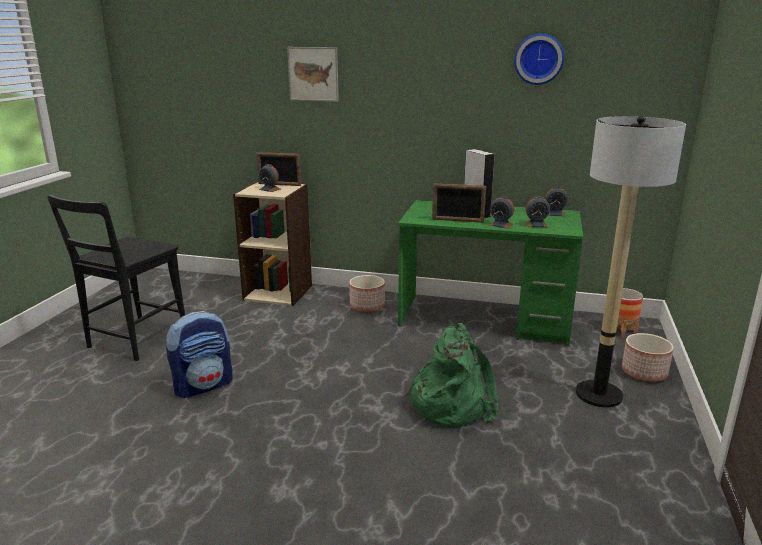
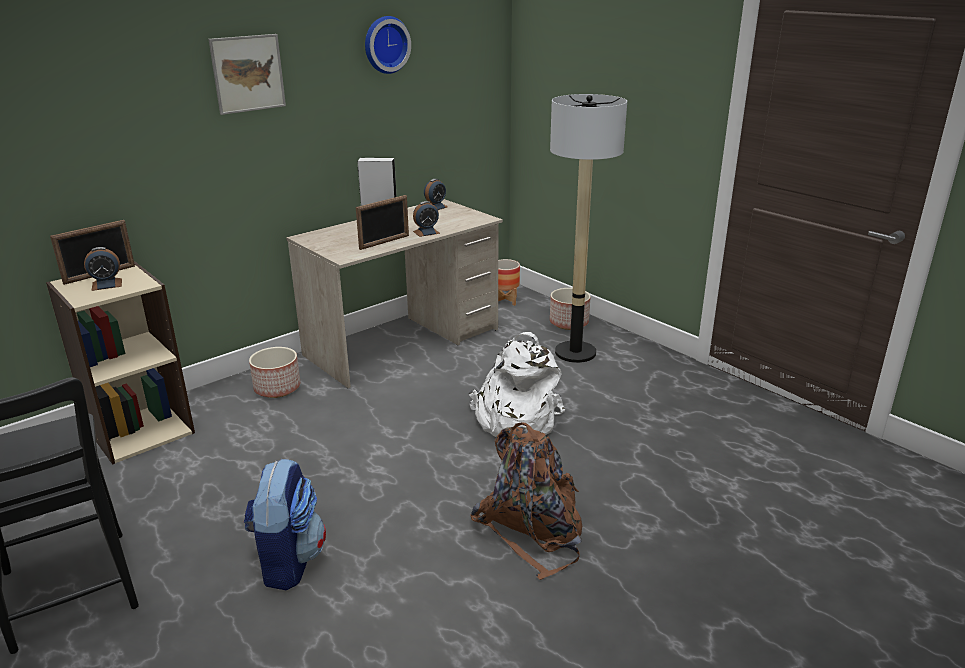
camera: 55 degrees left, 5 degrees up
(313, 74) = (111, 97): picture -> picture (248, 73)
(318, 468) = (533, 529): none -> brown backpack
(451, 404) = (514, 419): green backpack -> white backpack
(484, 319) = (403, 343): green desk -> beige desk
(536, 224) = (449, 222): alarm clock -> none

